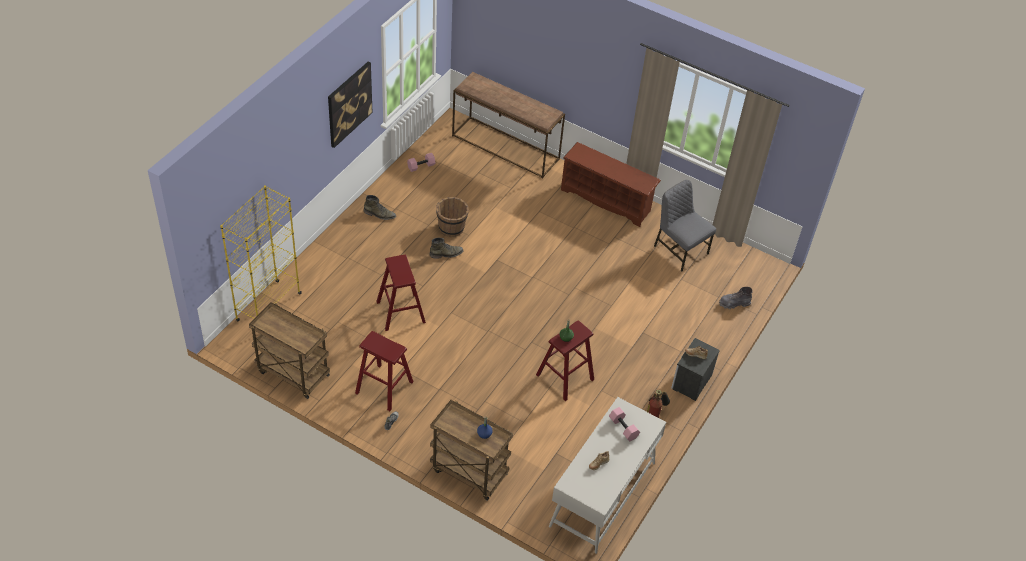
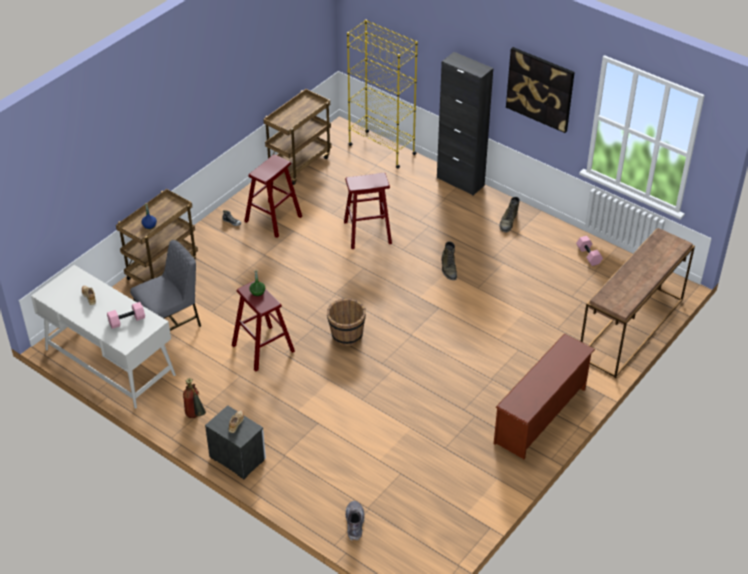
camera: 100 degrees right, 5 degrees down
(321, 246) = (460, 181): none -> black cabinet
(451, 228) = (488, 275): brown bucket -> brown bucket (346, 336)
(679, 249) = (452, 480): grey chair -> grey chair (170, 323)

